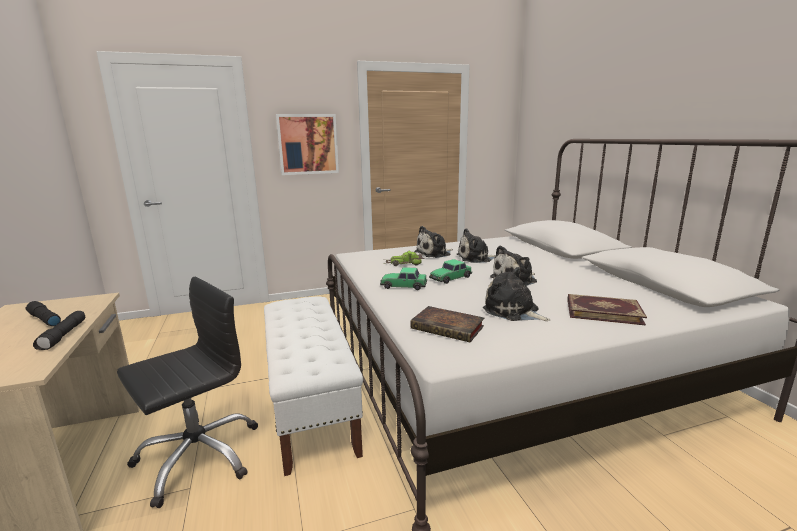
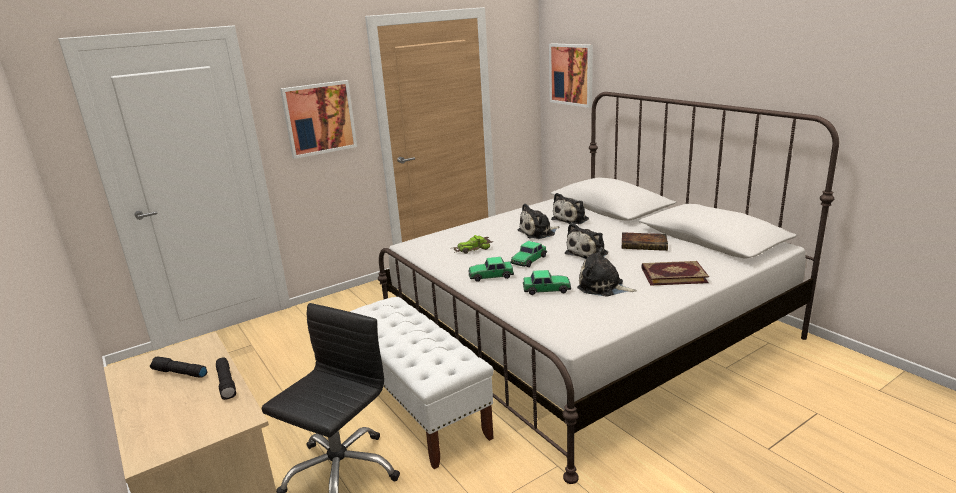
camera: 15 degrees left, 5 degrees up
(434, 253) = (494, 232): plush toy -> plush toy (571, 219)
(449, 328) = (560, 312): book -> book (645, 244)
(450, 305) = (547, 289): none -> toy car
(544, 128) = (571, 74): none -> picture

